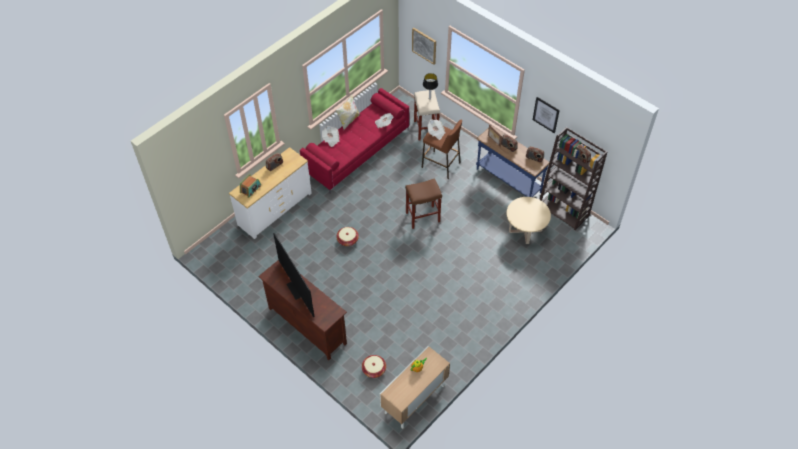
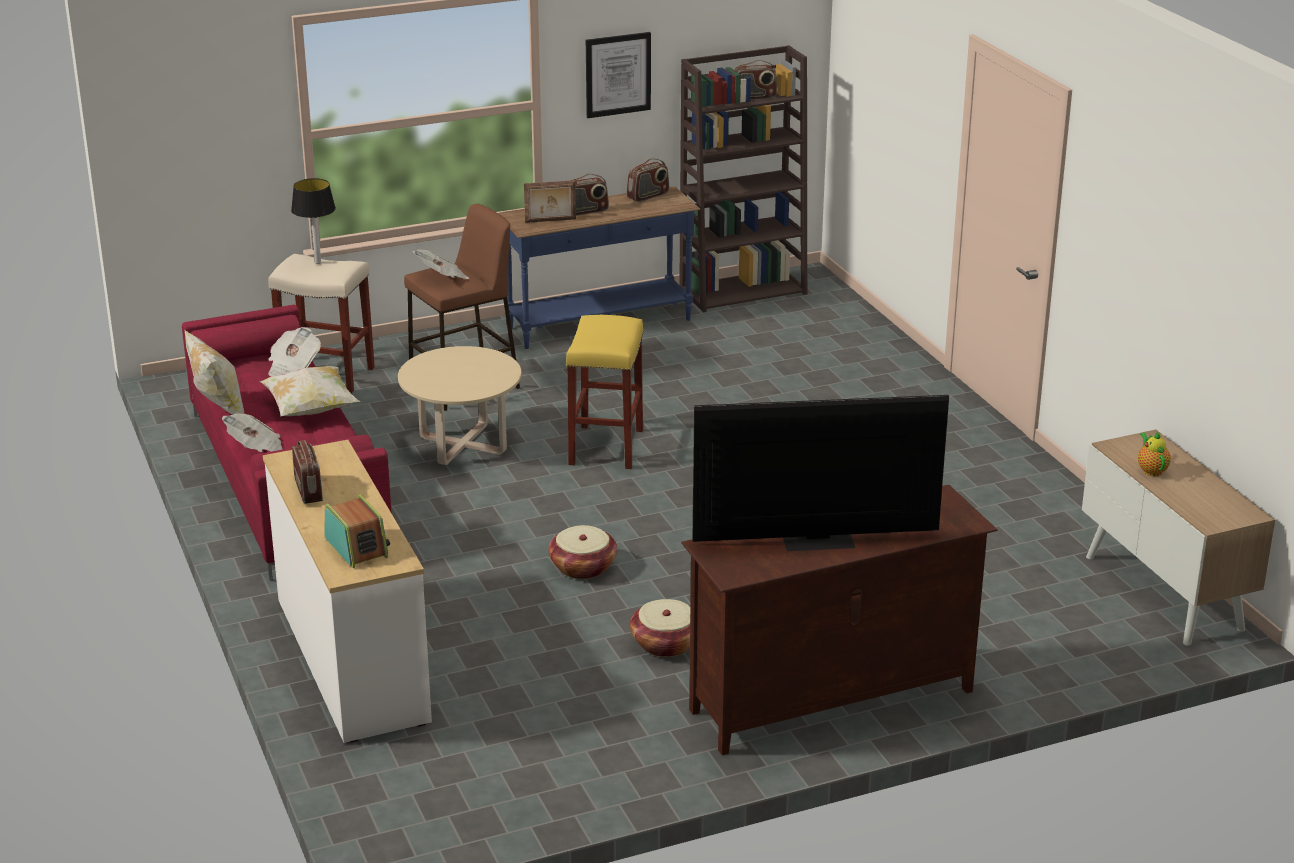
camera: 65 degrees left, 25 degrees down
(360, 140) = (311, 410): none -> pillow
(374, 369) = (1043, 628): basket -> basket (666, 644)
(423, 216) = (605, 446): brown stool -> yellow stool
(424, 45) = (218, 144): picture -> none
(525, 231) = (762, 342): beige coffee table -> beige coffee table (463, 444)

